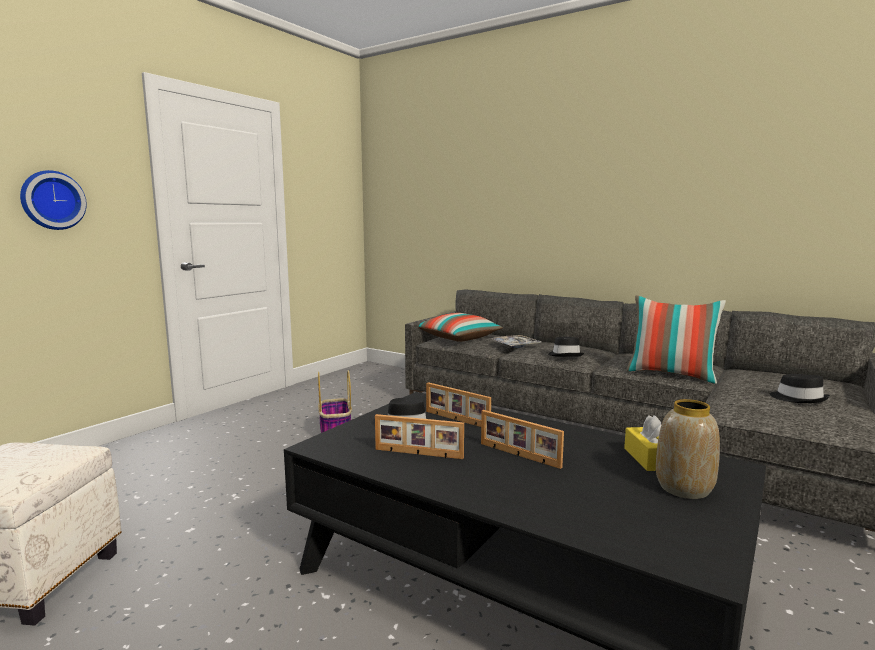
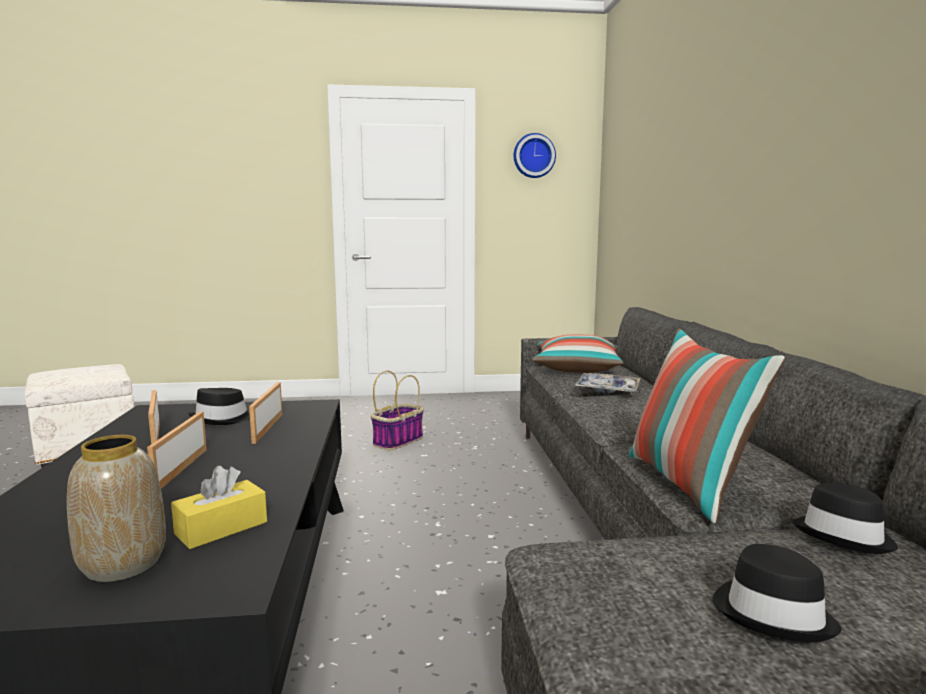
camera: 50 degrees right, 0 degrees up
(52, 200) = (248, 199): wall clock -> wall clock (533, 156)
(565, 355) = (619, 414): black hat -> black hat (844, 536)

